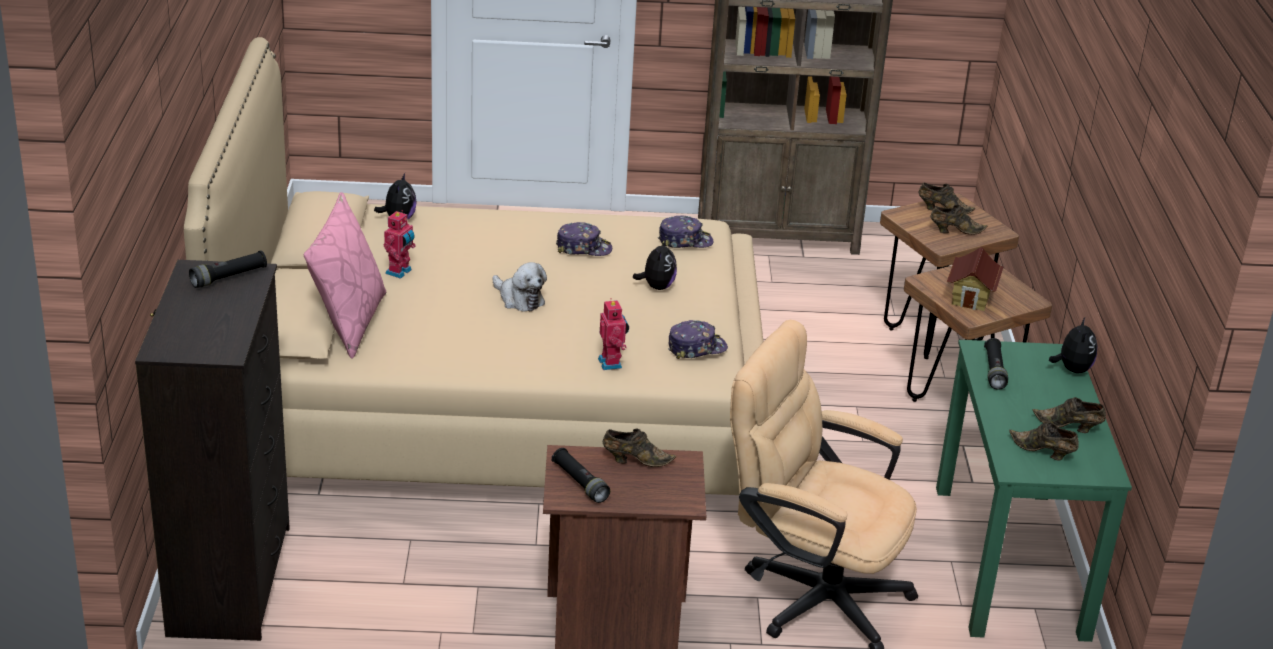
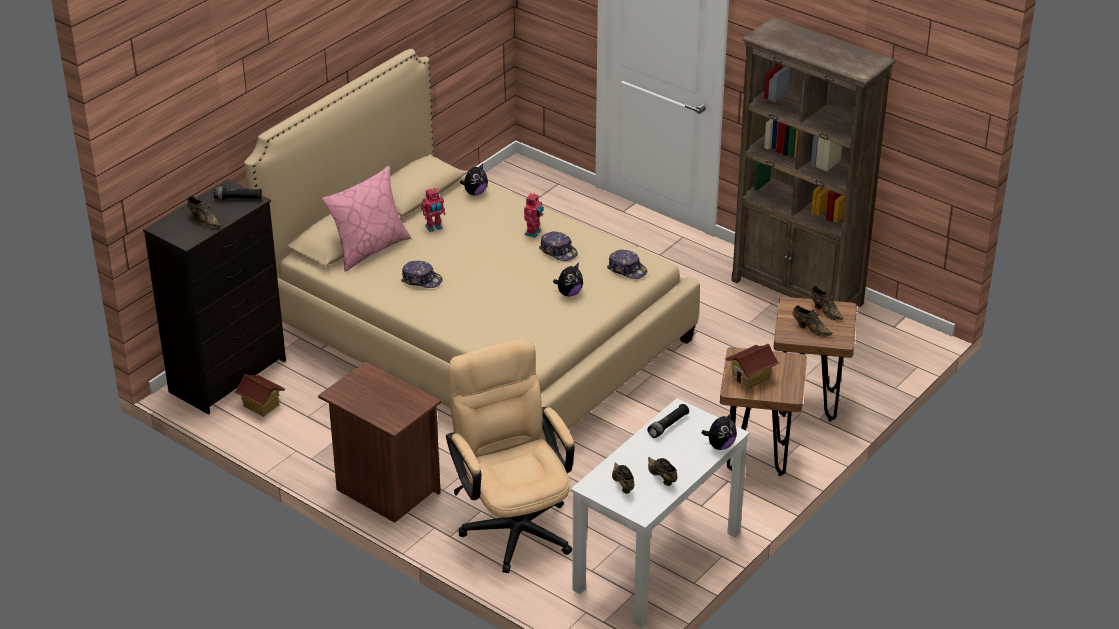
camera: 40 degrees right, 5 degrees up
(323, 597) = (261, 406): none -> toy house
(519, 299) = (478, 270): plush toy -> none
(580, 483) = (354, 389): black flashlight -> none
(612, 363) = (478, 330): toy robot -> toy robot (533, 233)
(635, 461) = (398, 389): brown shoe -> brown shoe (204, 220)
(696, 348) = (537, 340): cap -> cap (421, 280)
(1010, 561) = (657, 561): green desk -> white desk

